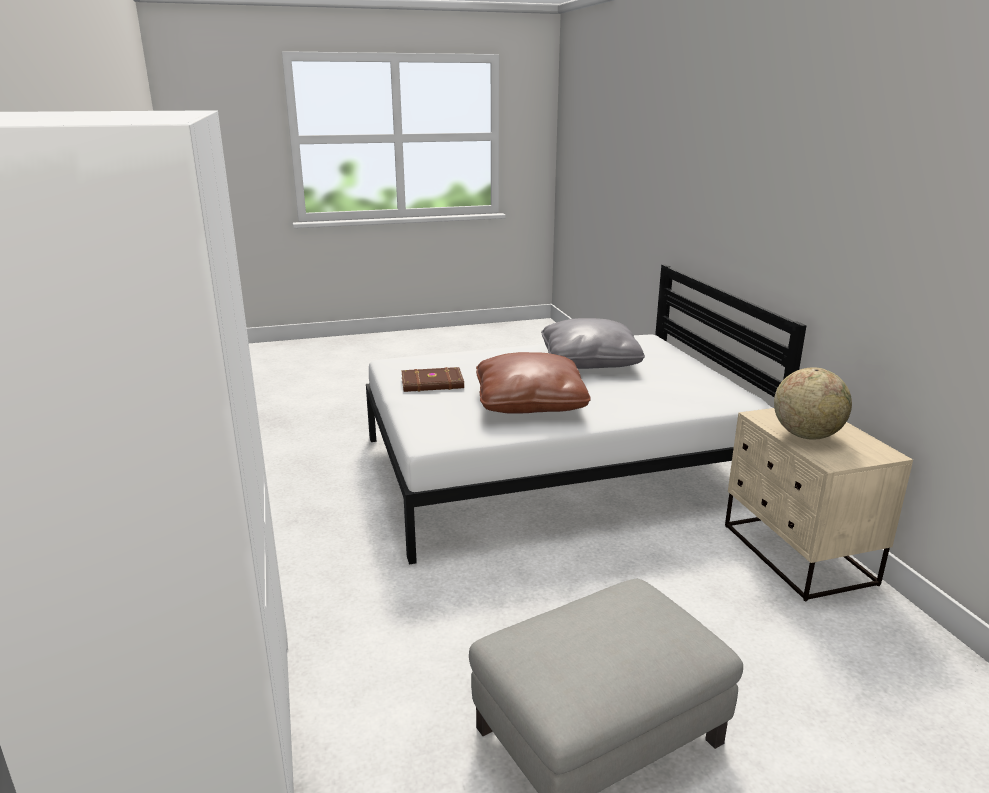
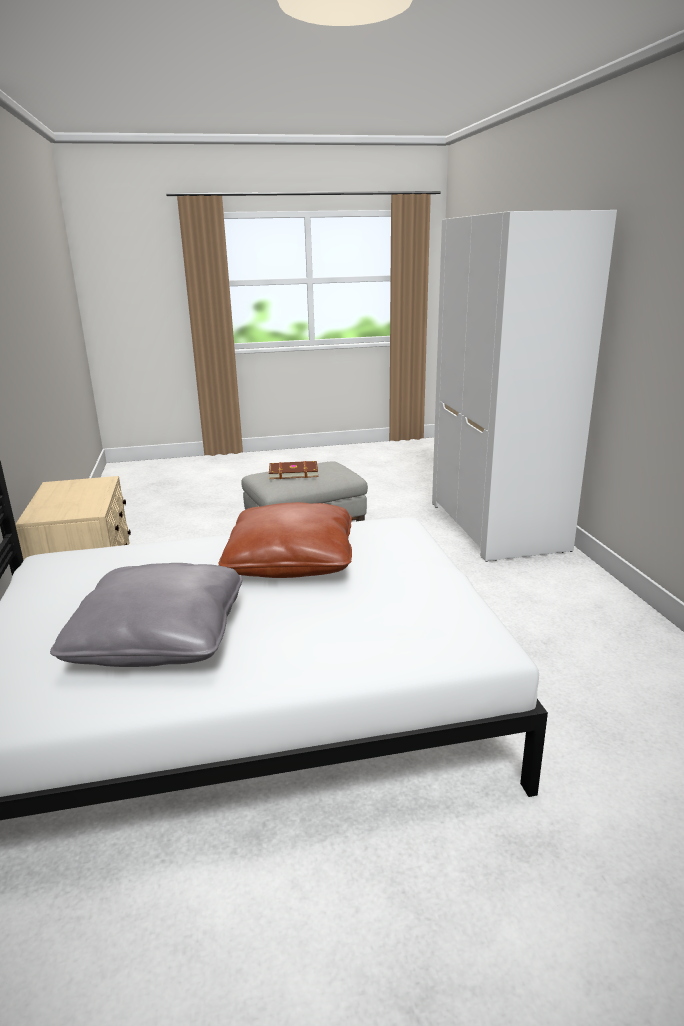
camera: 175 degrees left, 0 degrees up
(433, 383) = (411, 596): brown book -> brown book (293, 472)
(806, 435) = (84, 496): globe -> none

